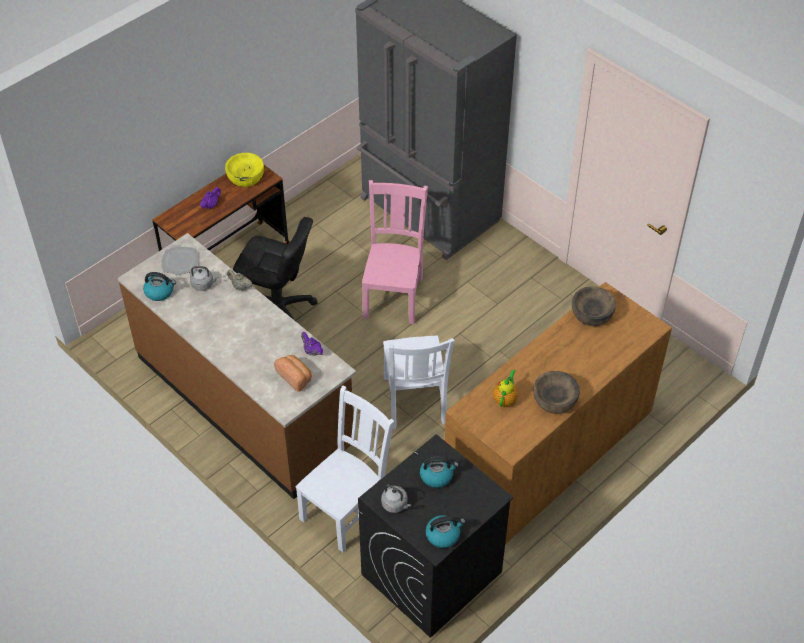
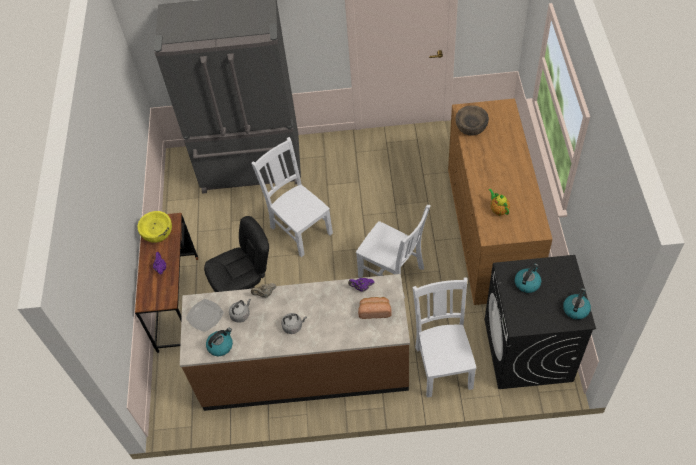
camera: 45 degrees left, 5 degrees up
(394, 295) = (300, 229): pink chair -> white chair
(395, 505) = (532, 319): grey kettle -> grey kettle (293, 326)
(555, 400) = (520, 186): brown bowl -> none

